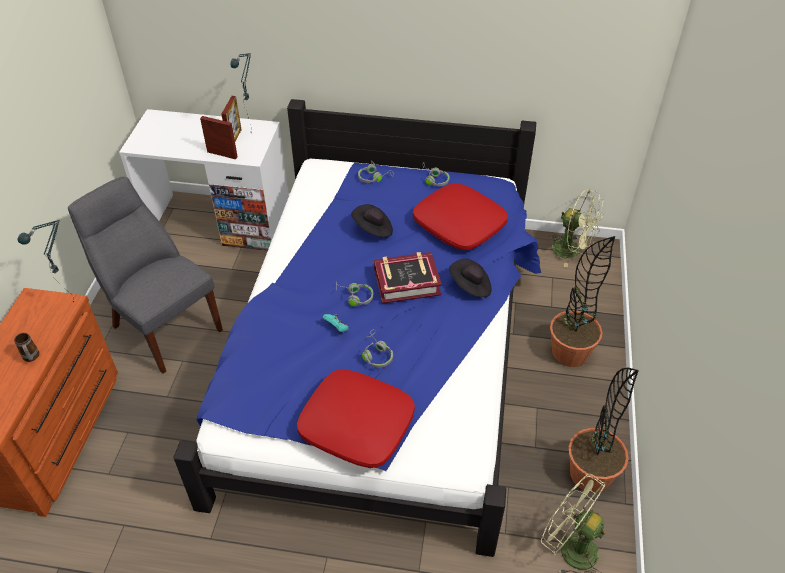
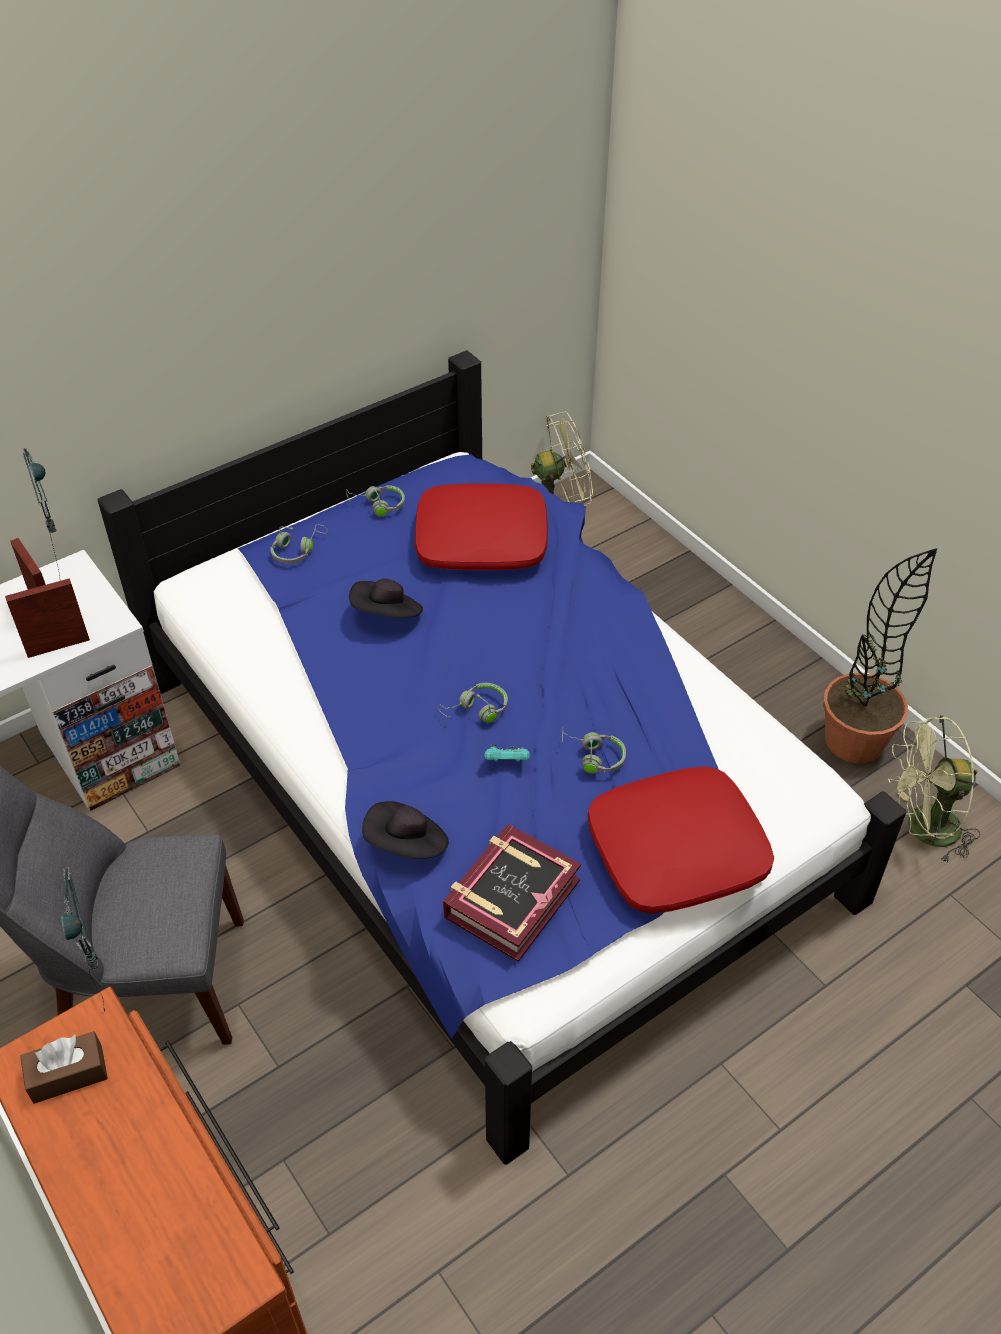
camera: 45 degrees left, 0 degrees up
(31, 358) = (152, 1135): mug -> none
(37, 314) = (68, 1074): none -> brown tissue box
(407, 282) = (515, 648): book -> book (511, 898)
(470, 286) = (588, 604): black hat -> black hat (407, 845)
(570, 352) = (687, 629): potted plant -> none

